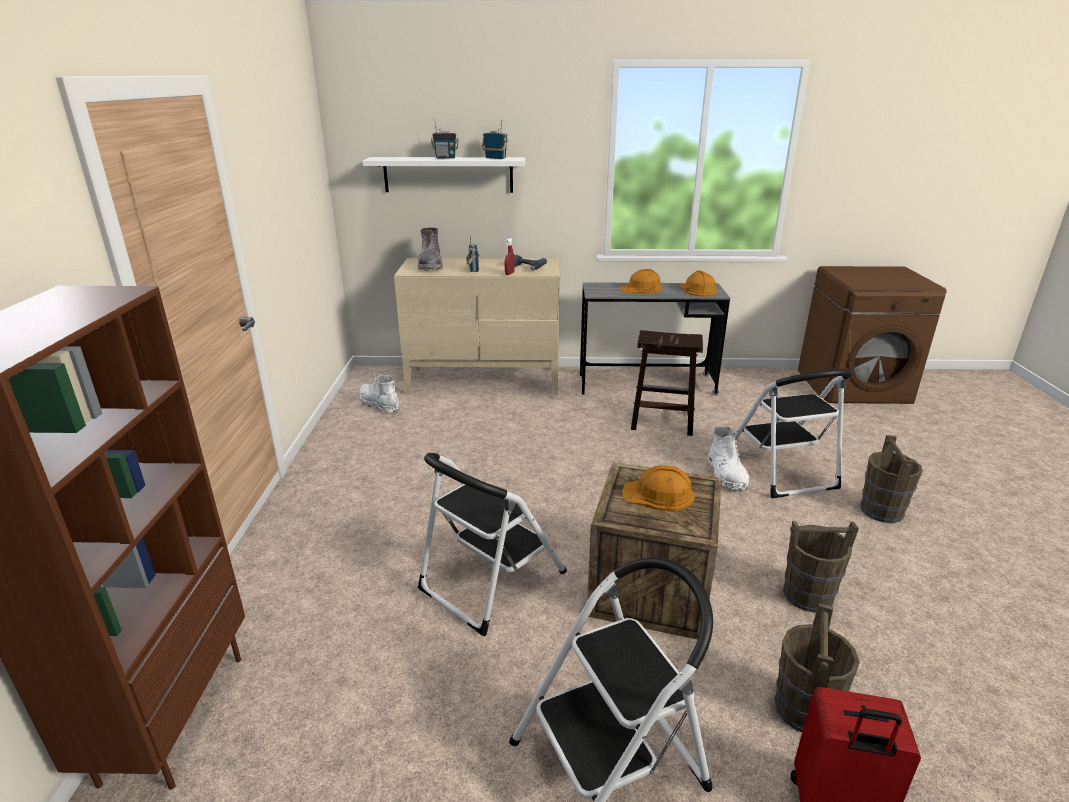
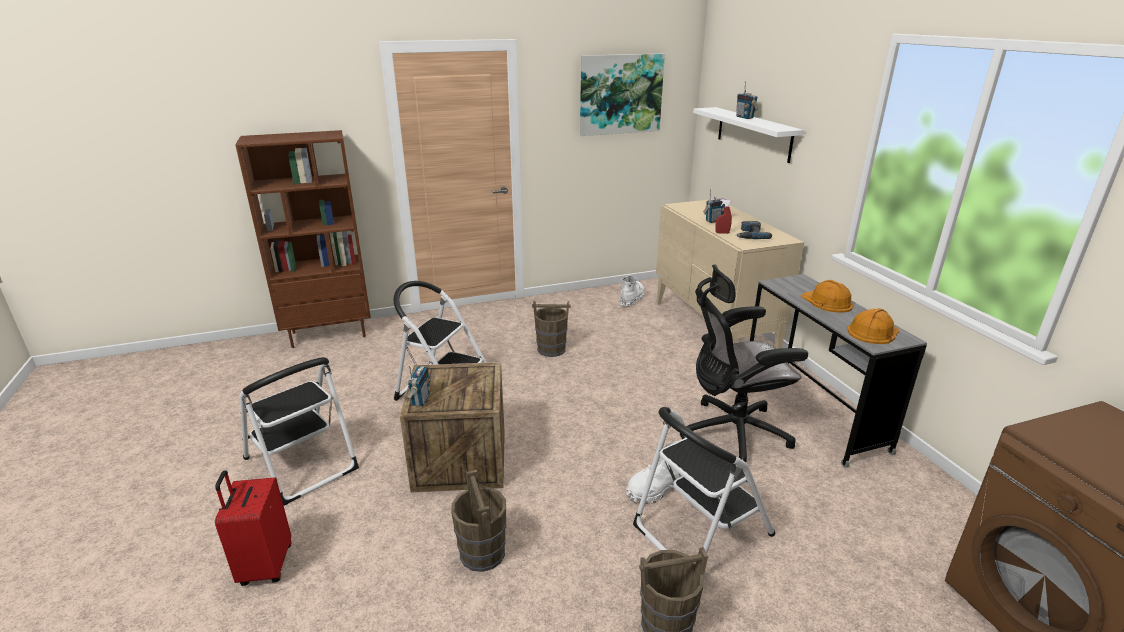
camera: 70 degrees right, 0 degrees up
(289, 154) = (620, 94): none -> picture
(431, 266) = (703, 208): grey boot -> none
(495, 158) = (772, 125): radio -> radio (420, 400)
(658, 495) = (459, 386): orange hard hat -> none
(661, 421) = (734, 433): brown stool -> office chair
(804, 709) = (348, 550): brown bucket -> brown bucket (551, 349)

